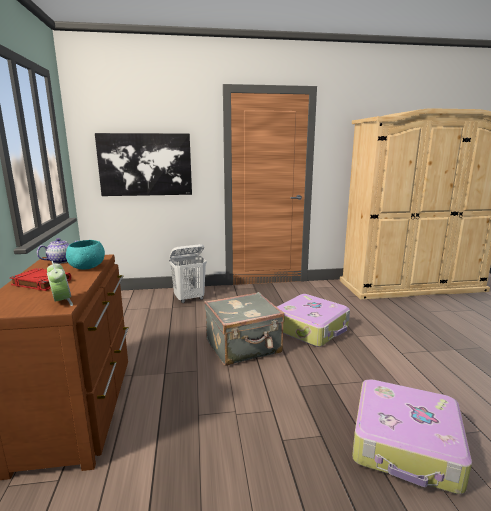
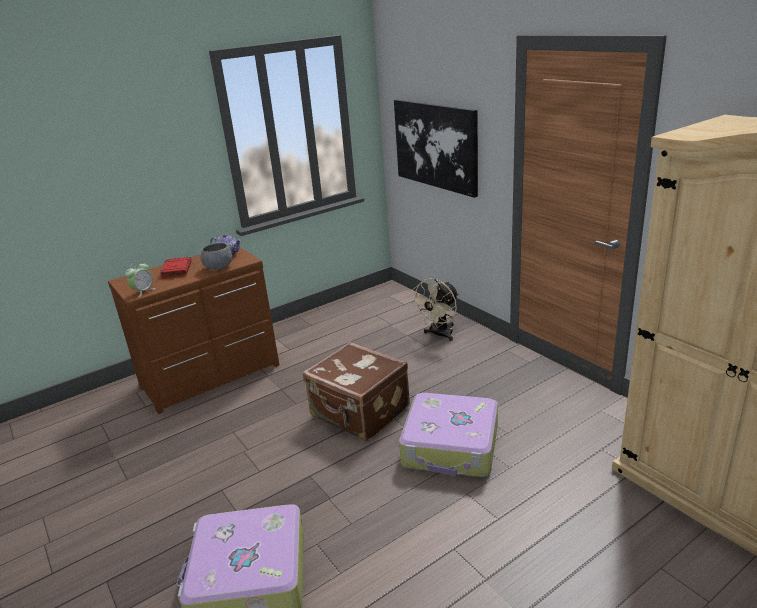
camera: 65 degrees right, 10 degrees up
(86, 267) = (218, 267): turquoise bowl -> grey bowl
(189, 299) = (439, 335): white laundry basket -> beige fan
(244, 347) = (359, 413): grey suitcase -> brown suitcase

